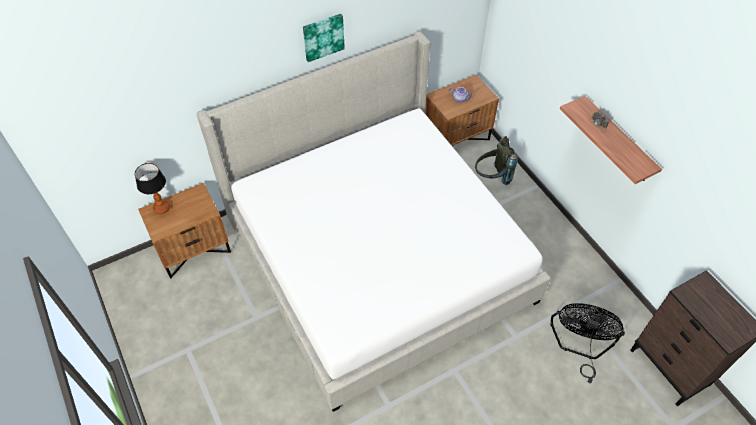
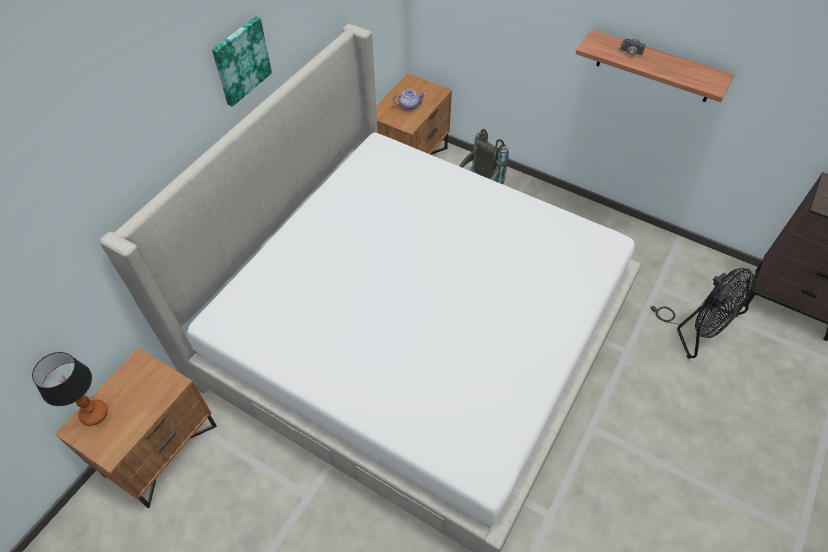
camera: 30 degrees left, 0 degrees up
(581, 346) = (697, 327): black fan -> black fan turned 150 degrees clockwise

